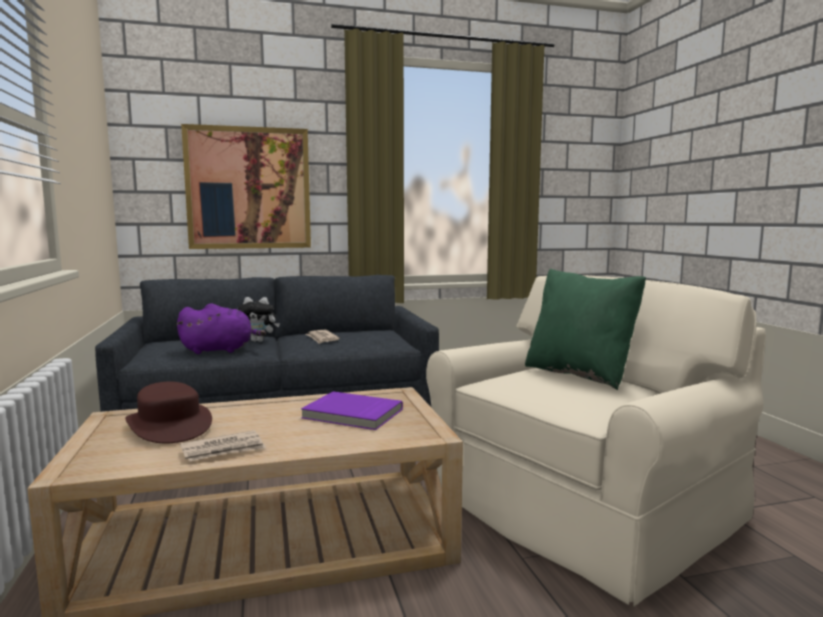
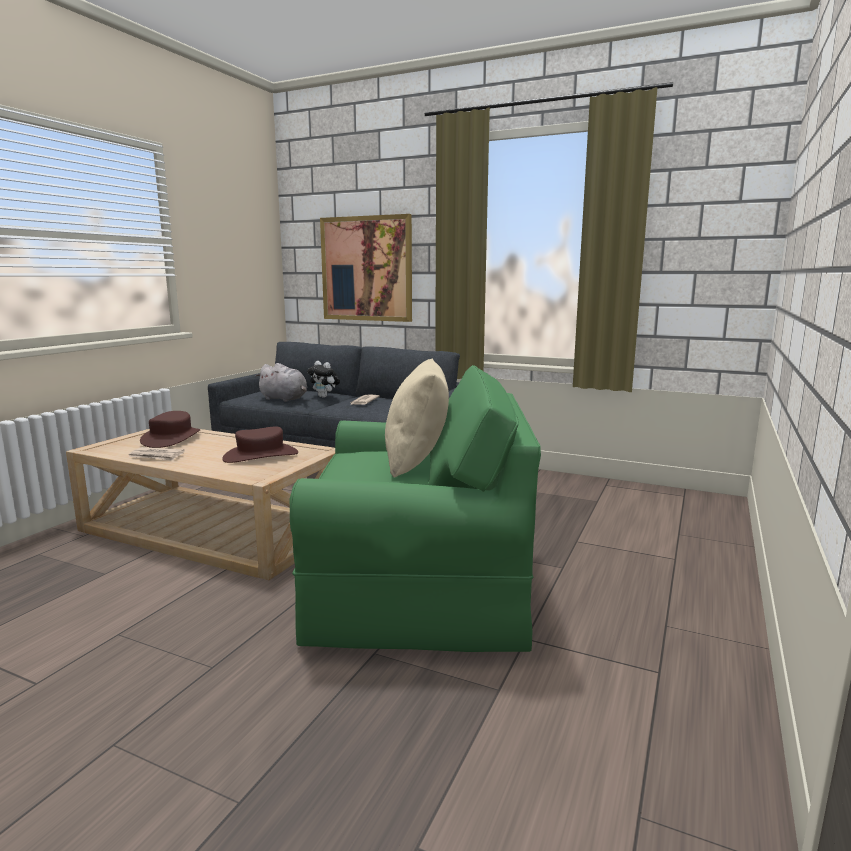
camera: 40 degrees right, 5 degrees up
(220, 350) = (285, 399): purple plush toy -> grey plush toy
(352, 414) = (261, 456): purple book -> brown hat
(579, 374) = (417, 462): green pillow -> beige pillow
(581, 505) = (418, 584): beige armchair -> green armchair

